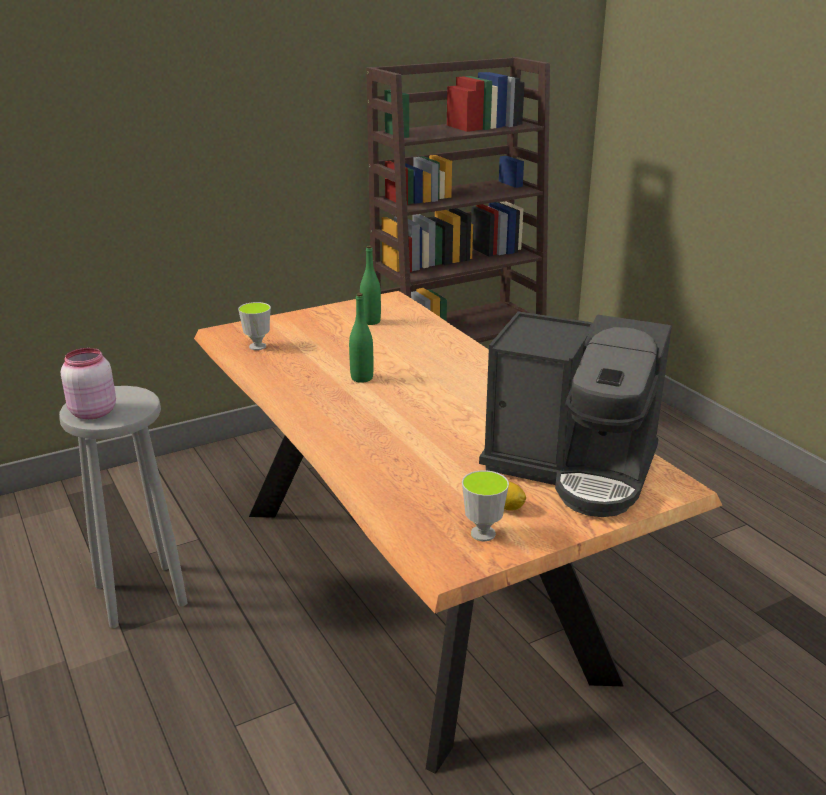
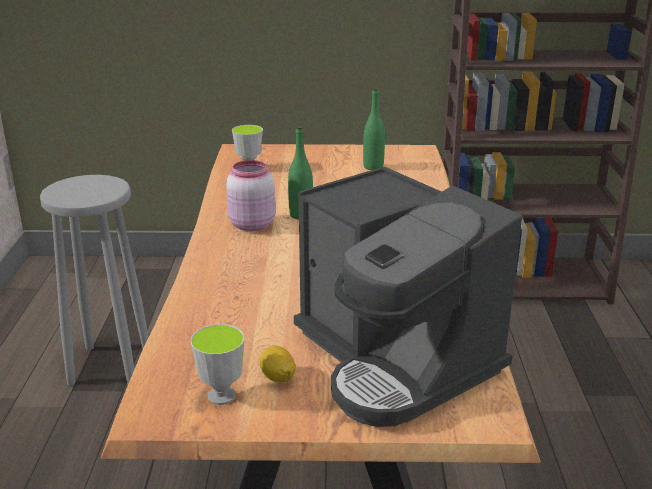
camera: 30 degrees right, 0 degrees up
(92, 412) = (66, 191): pink jar -> pink jar (251, 224)

